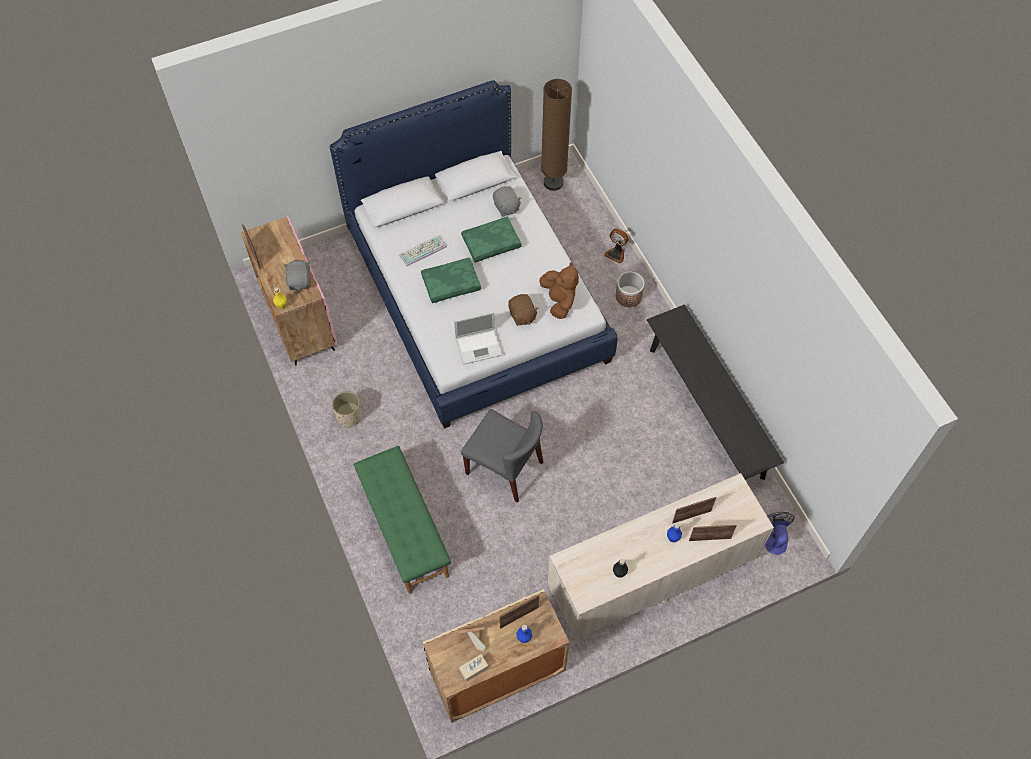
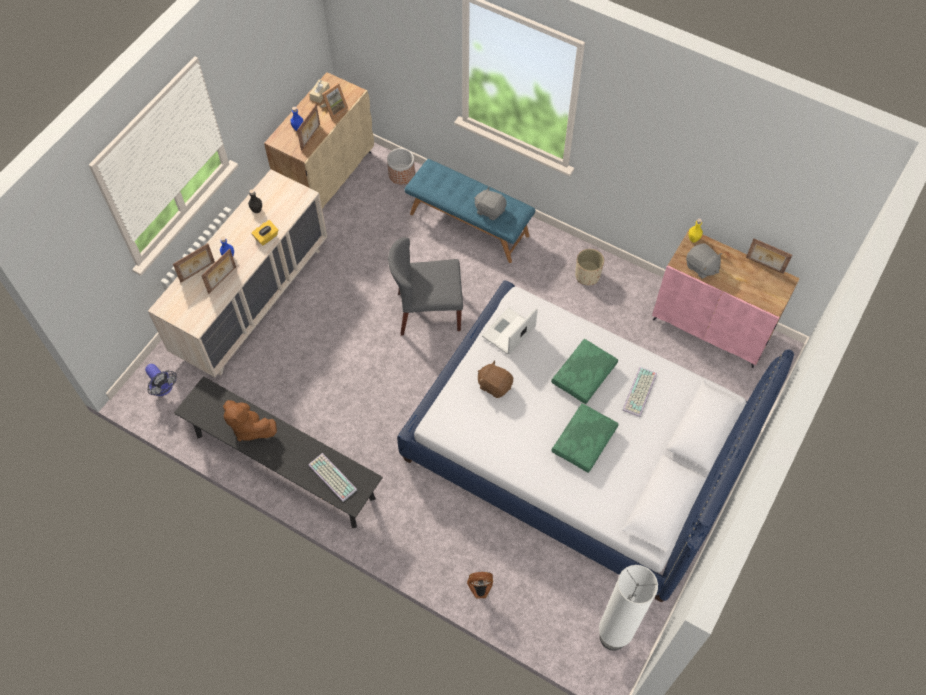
camera: 145 degrees right, 0 degrees up
(404, 529) = (469, 224): green bench -> blue bench
(506, 207) = (604, 492): grey plush toy -> grey plush toy (490, 210)
(553, 182) = (612, 637): brown floor lamp -> white floor lamp
(559, 301) = (472, 421): brown plush toy -> brown plush toy (250, 428)
(627, 536) = (266, 237): none -> yellow tissue box
(628, 296) = (433, 543): planter -> planter (401, 174)
(685, 340) = (331, 477): none -> keyboard

